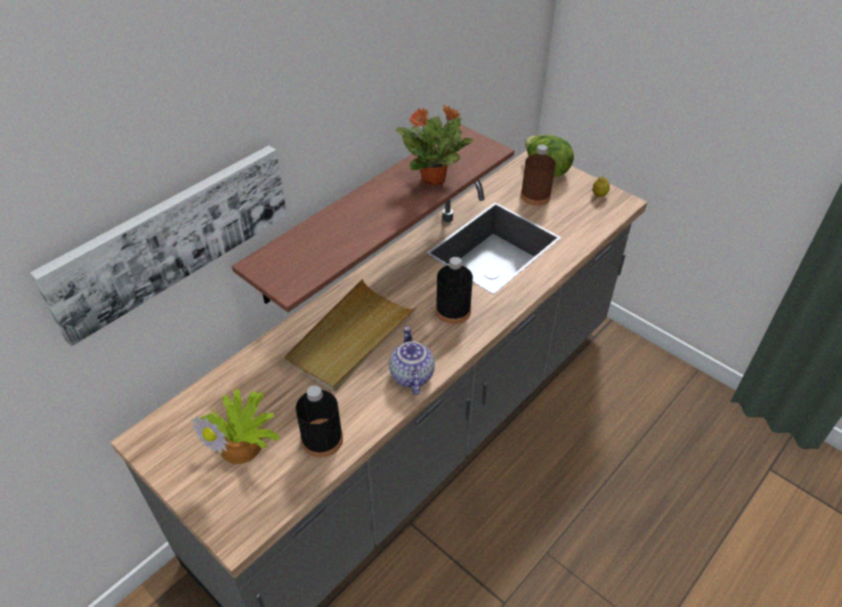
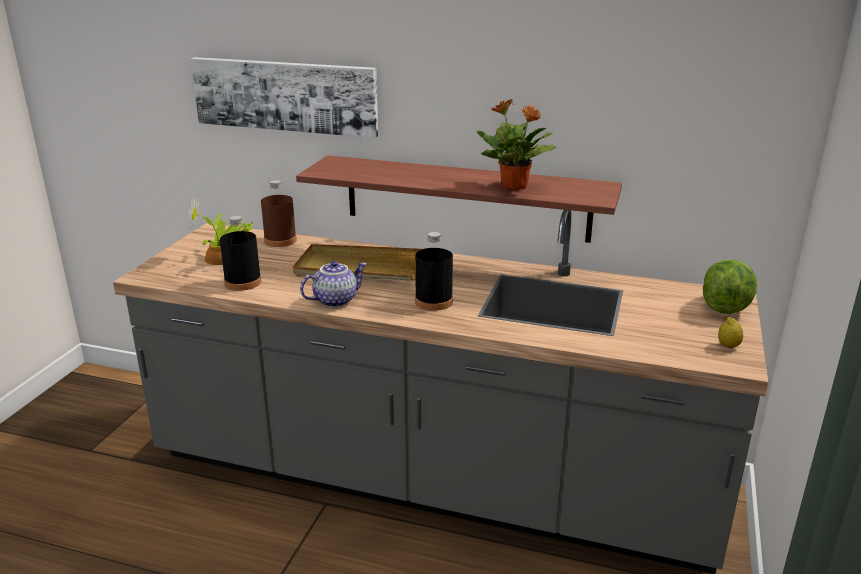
camera: 65 degrees right, 20 degrees down
(535, 196) = (666, 308): brown bottle -> brown bottle (280, 240)

